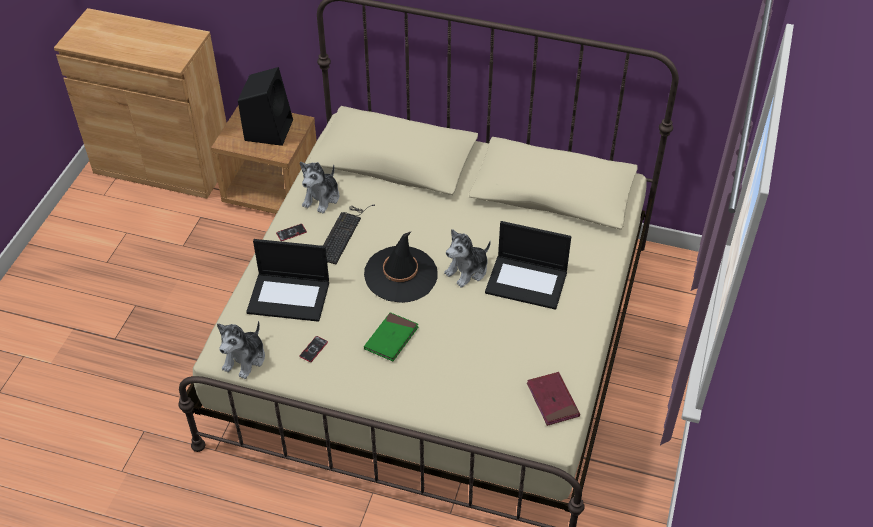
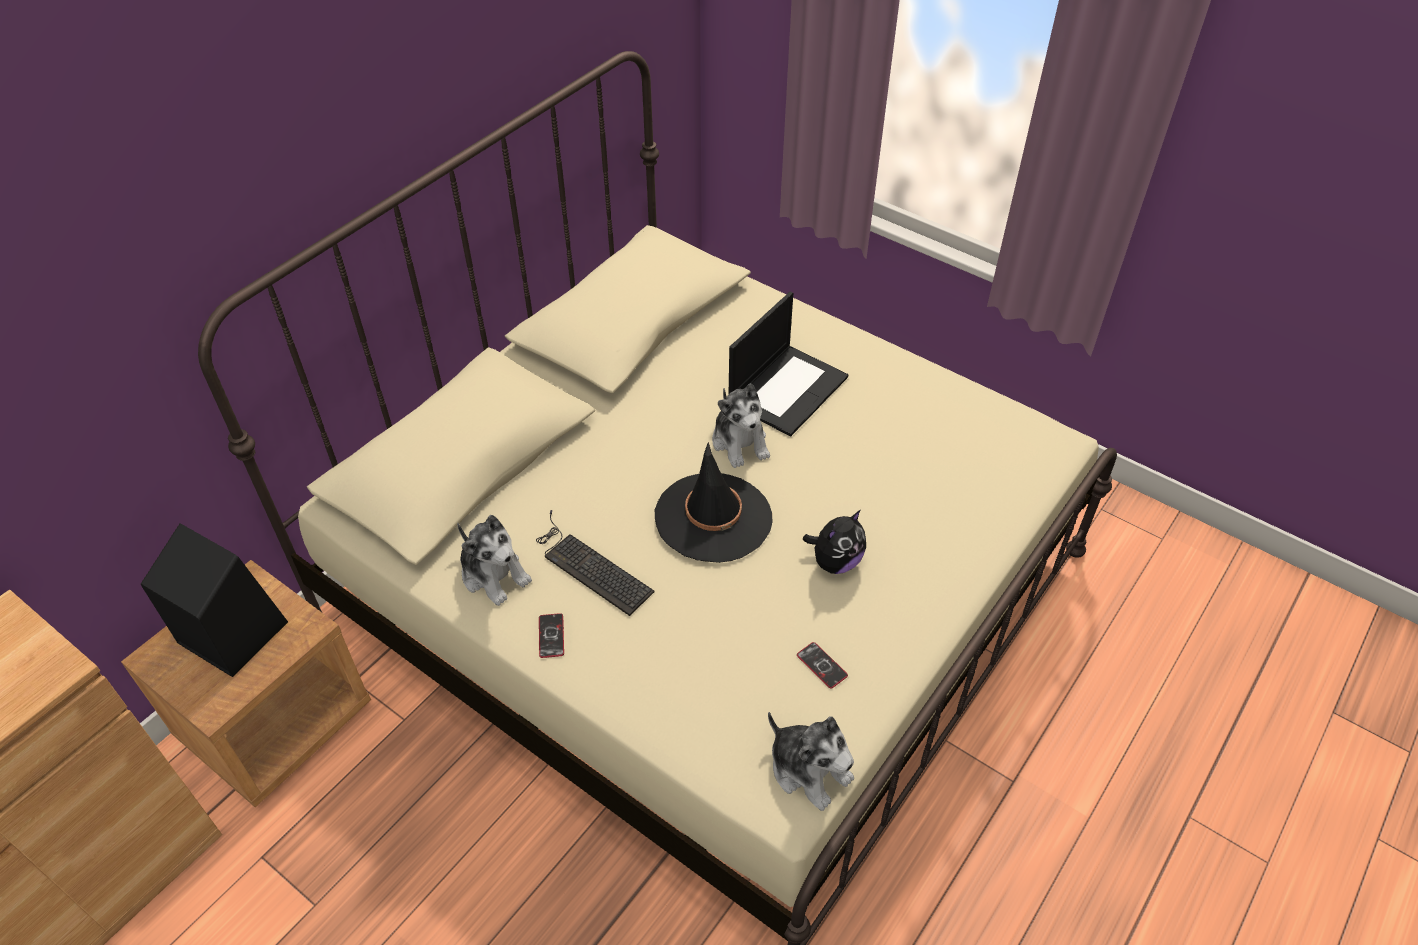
camera: 70 degrees left, 0 degrees up
(290, 296) = (695, 672): laptop -> none
(391, 338) = (835, 562): green book -> plush toy
(552, 400) = (997, 425): red book -> none

